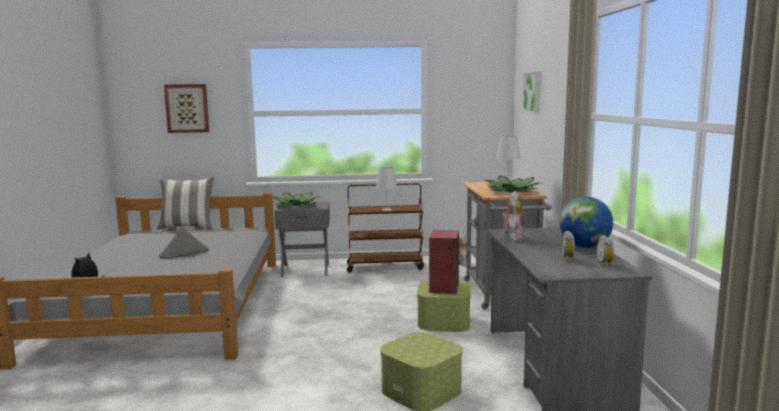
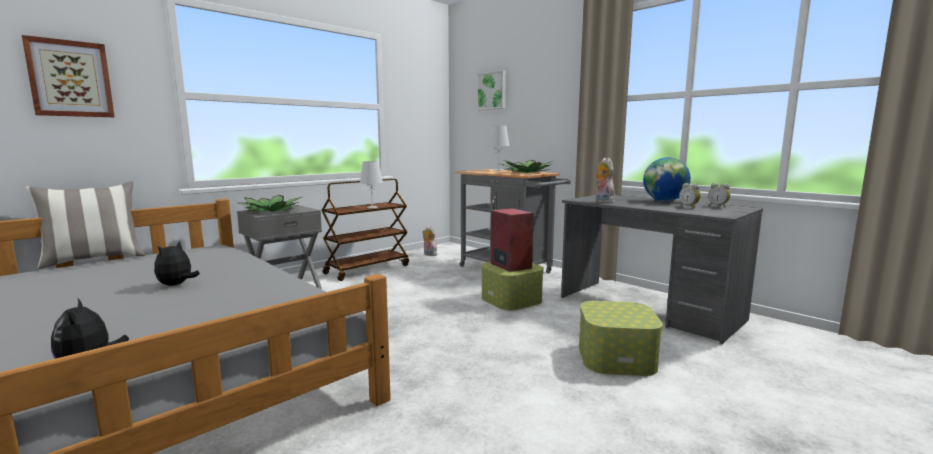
camera: 40 degrees left, 0 degrees up
(184, 253) = (176, 285): grey hat -> plush toy

